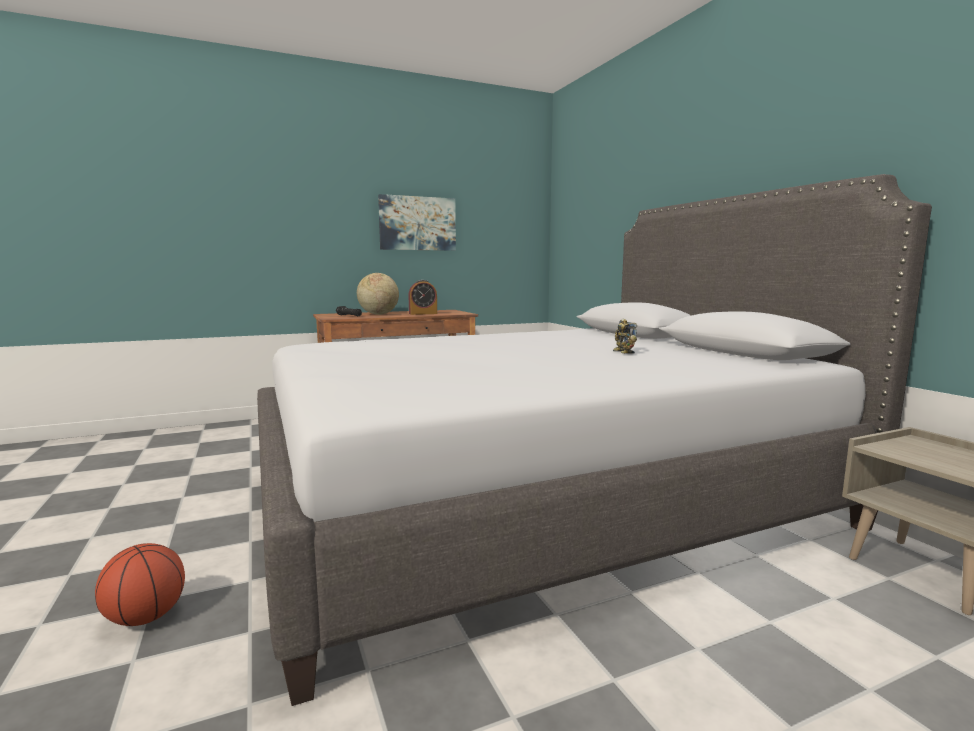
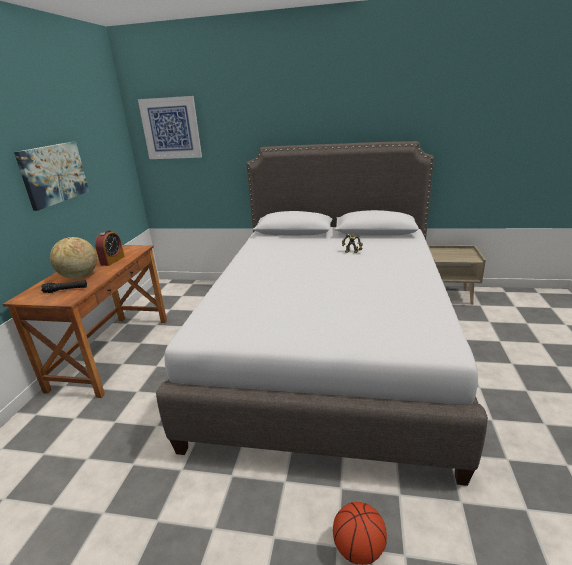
camera: 55 degrees left, 15 degrees up
(579, 197) = (171, 128): none -> picture

